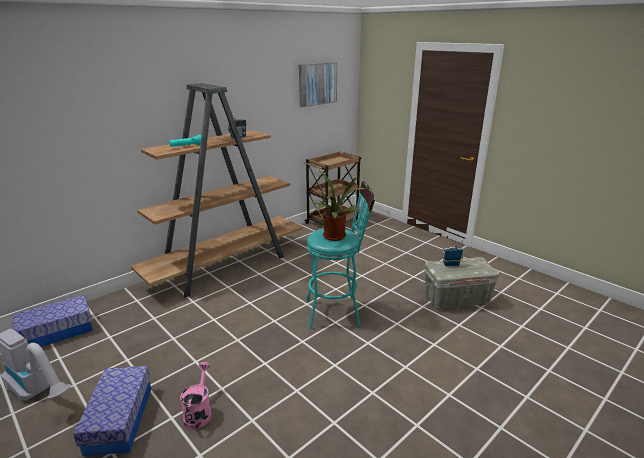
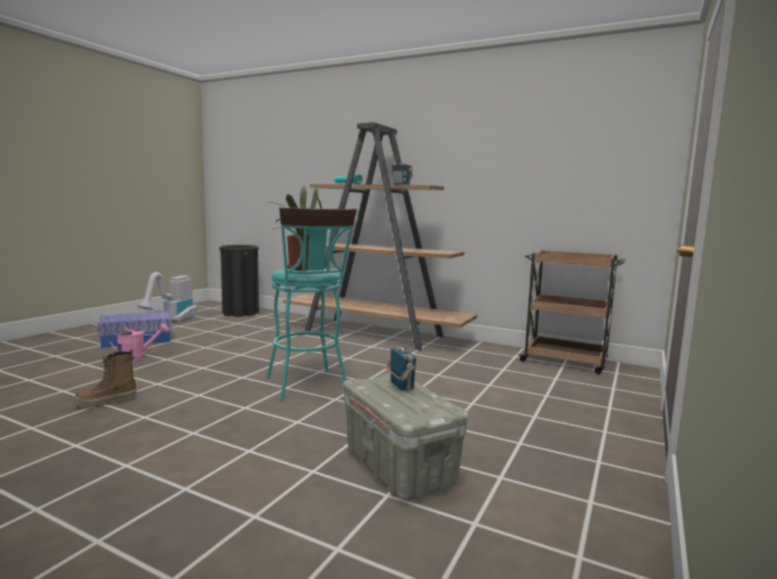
camera: 70 degrees right, 15 degrees down
(57, 332) = (241, 313): storage box -> black trash can
(317, 84) = (580, 140): picture -> none
(333, 419) = (107, 402): none -> boot

